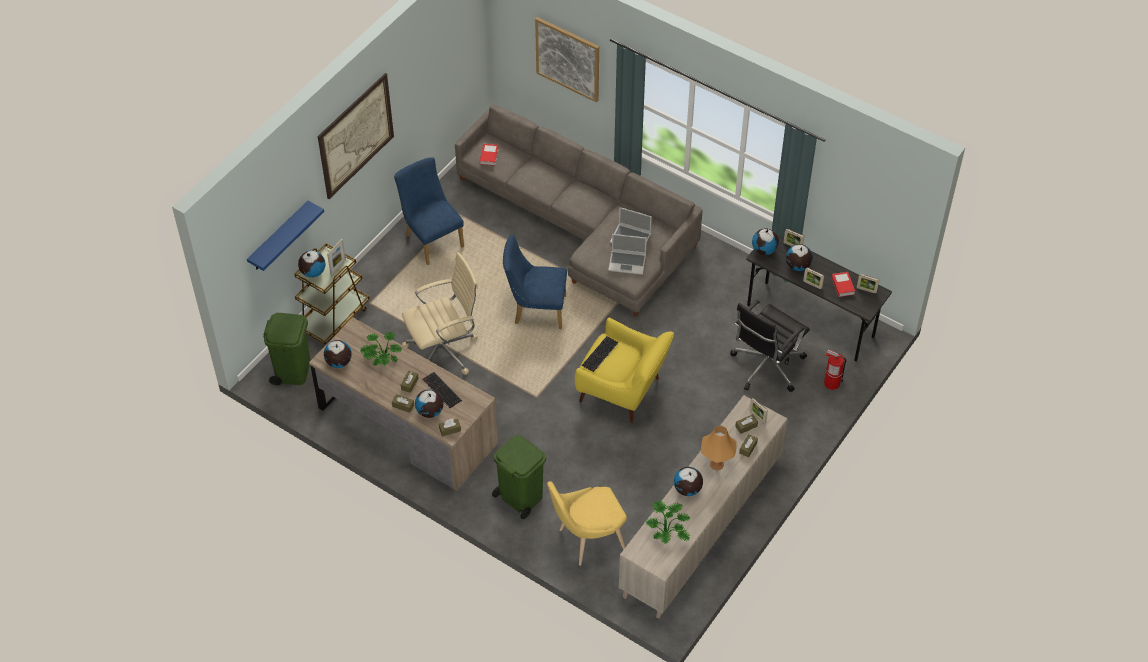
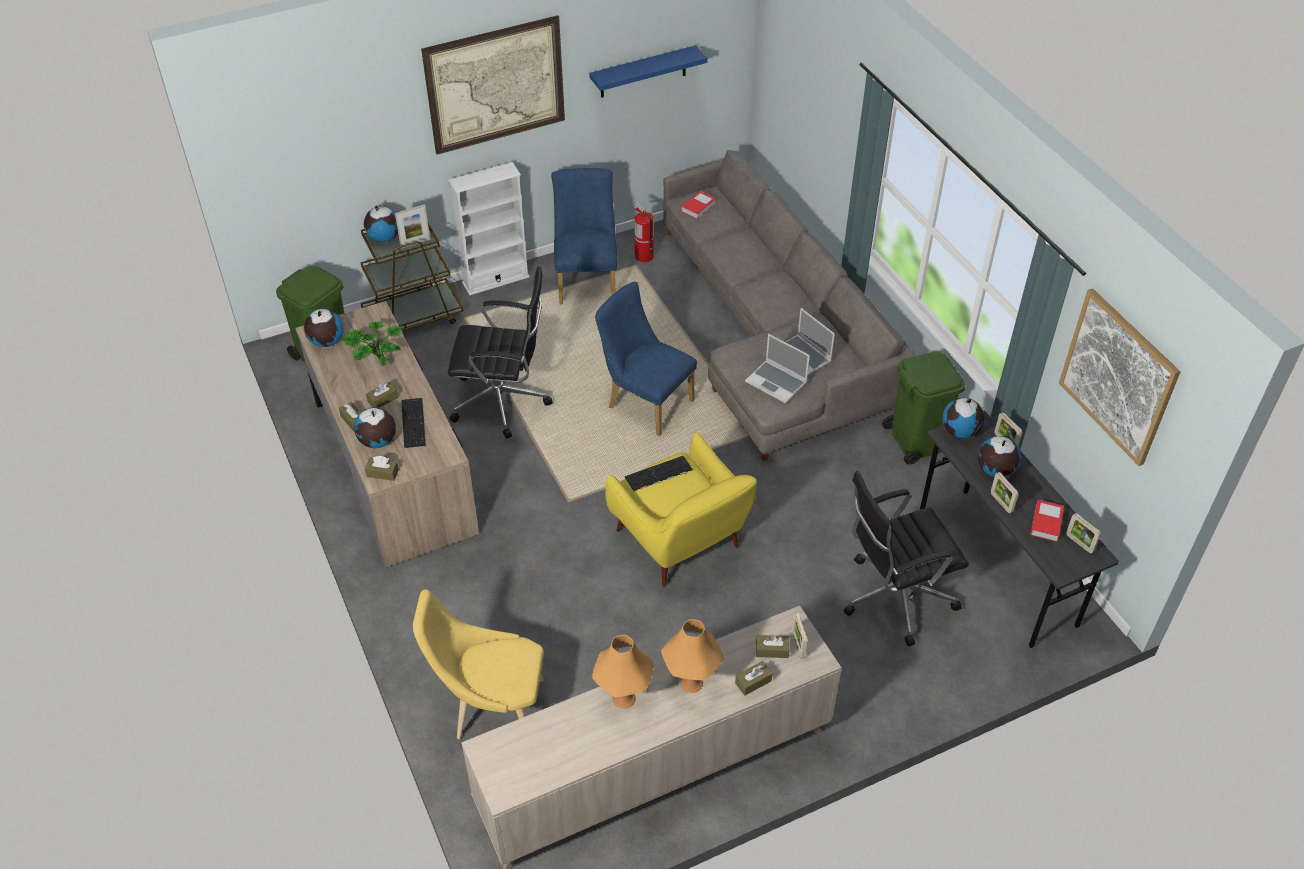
camera: 30 degrees right, 5 degrees down
(279, 237) = (341, 167): blue shelf -> blue shelf (643, 72)
(368, 265) = (495, 280): none -> white bookcase
(444, 351) = (503, 402): beige office chair -> black office chair
(520, 496) = (455, 611): green trash can -> green trash can (916, 440)
(568, 59) = (822, 99): picture -> picture (1118, 376)
(668, 532) = (550, 745): potted plant -> none
(687, 489) = (623, 698): globe -> orange table lamp
(831, 383) = (975, 661): fire extinguisher -> fire extinguisher (644, 256)

